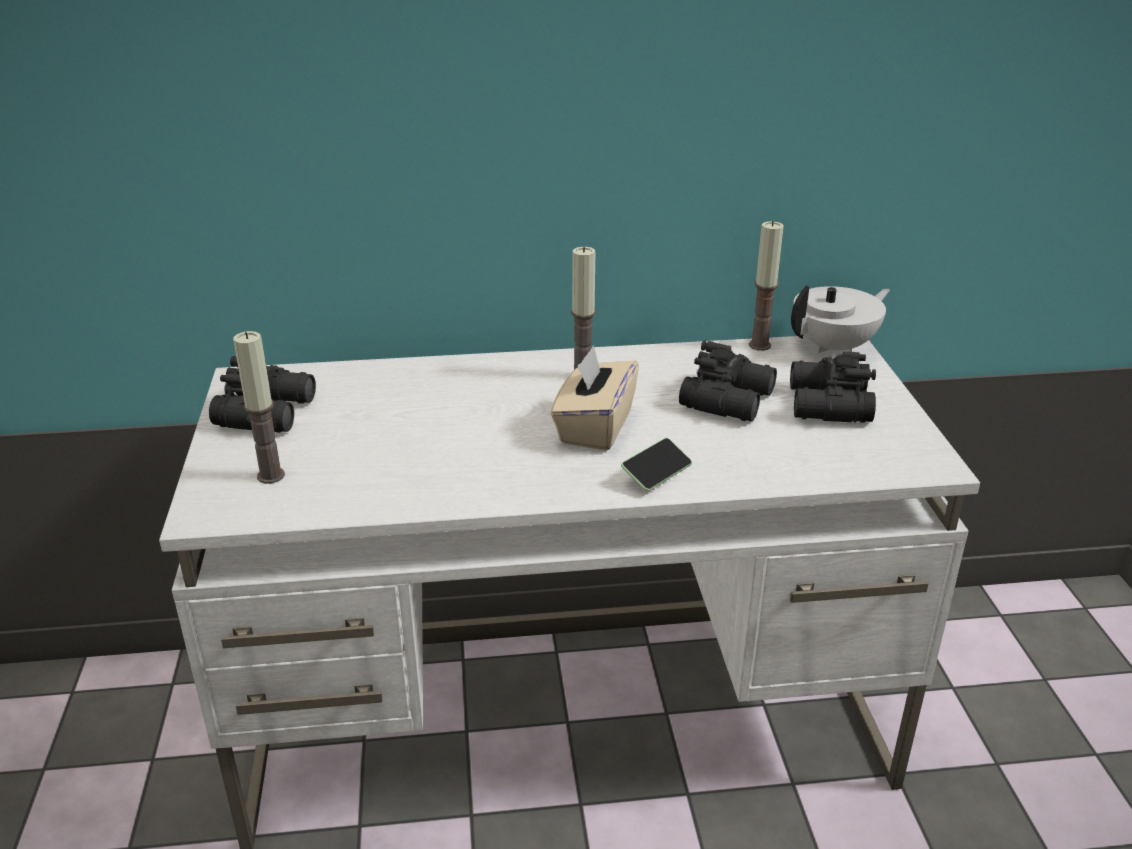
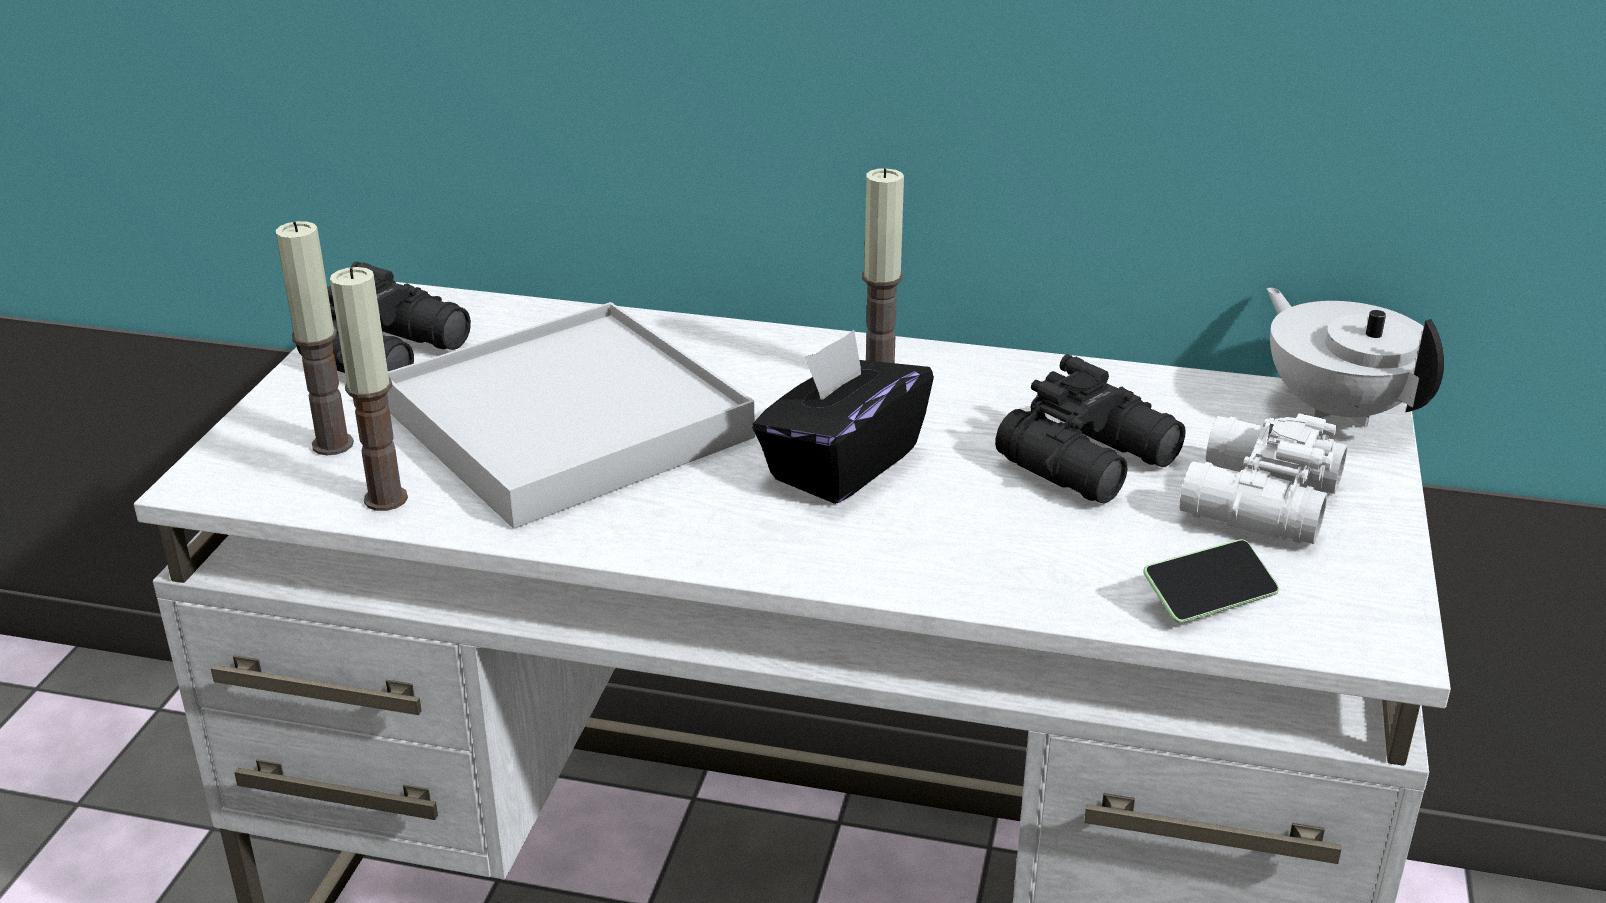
camera: 20 degrees right, 0 degrees up
(414, 434) = (567, 424): none -> white tray
(594, 427) = (842, 464): beige tissue box -> black tissue box
(656, 474) = (889, 556): phone -> phone (1209, 597)
(759, 345) = (1206, 382): candle -> candle (385, 499)
(826, 405) = (1255, 502): black binoculars -> white binoculars
(835, 347) = (1338, 408): white teapot -> white teapot turned 105 degrees counterclockwise

